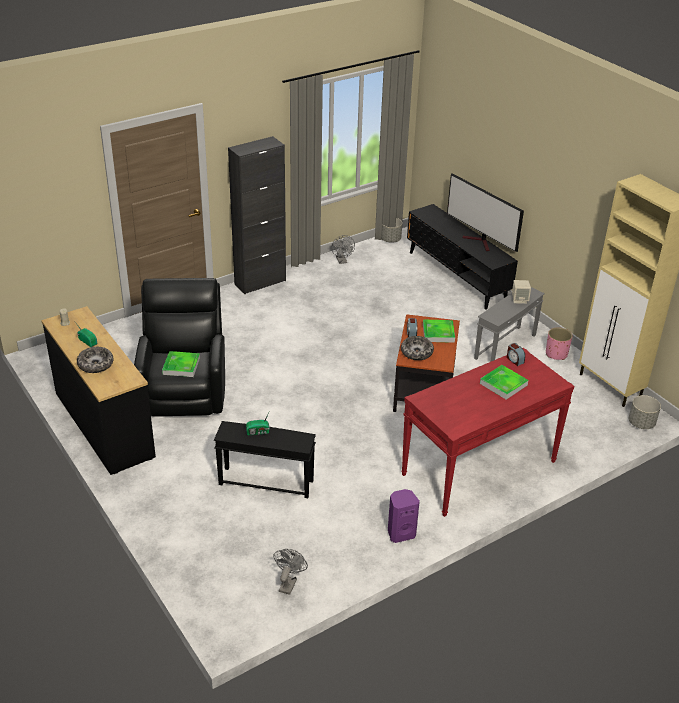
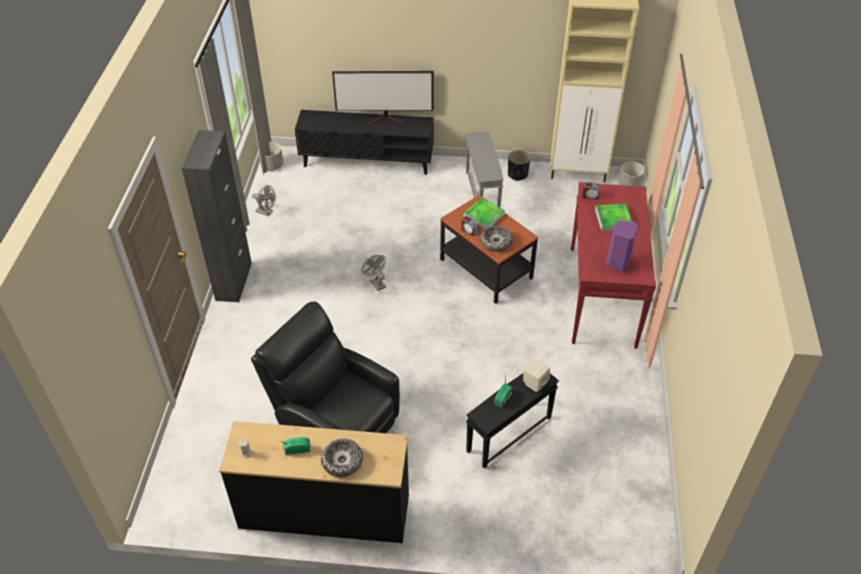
camera: 50 degrees left, 10 degrees up
(181, 366) = (352, 402): tray -> none
(288, 583) = (635, 486): grey fan -> grey fan (376, 283)
(400, 533) = (634, 384): purple speaker -> purple speaker (617, 262)
(519, 300) = (483, 148): beige speaker -> beige speaker (535, 383)
(556, 354) = (517, 174): pink planter -> black planter

